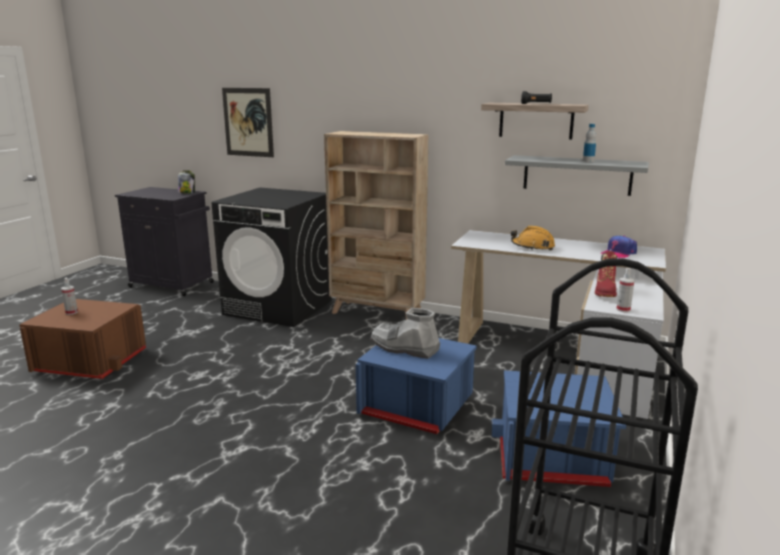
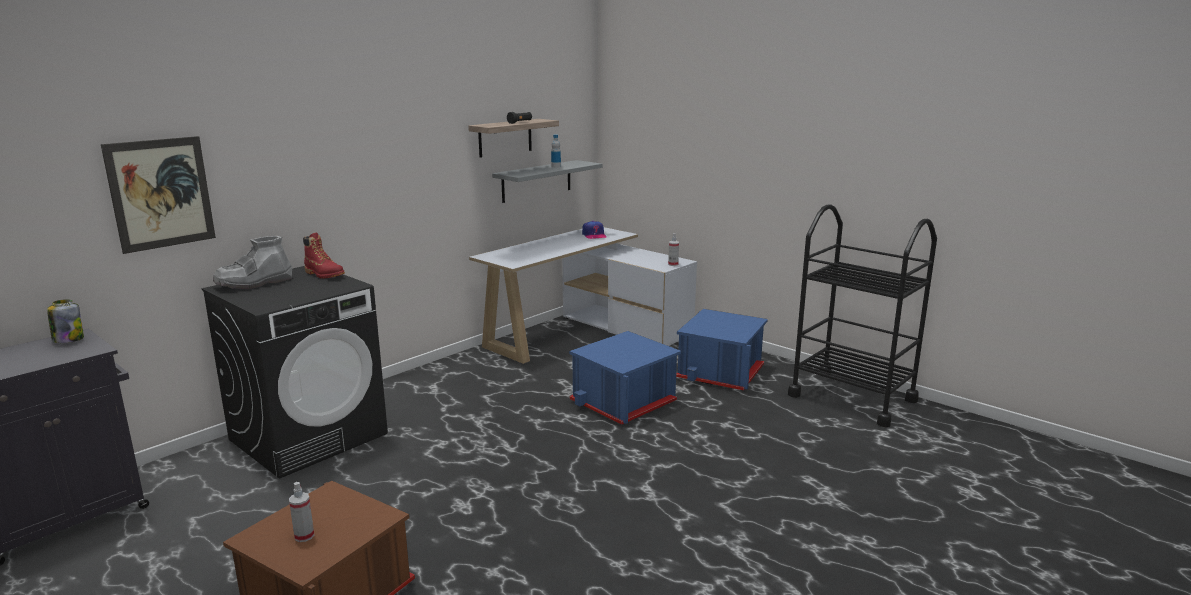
camera: 70 degrees left, 0 degrees up
(377, 313) = (407, 384): beige bookcase -> none
(404, 348) = (613, 354): grey boot -> grey boot (254, 283)
(532, 247) = (550, 249): orange hard hat -> none
(605, 292) = (637, 261): red boot -> red boot (324, 274)

